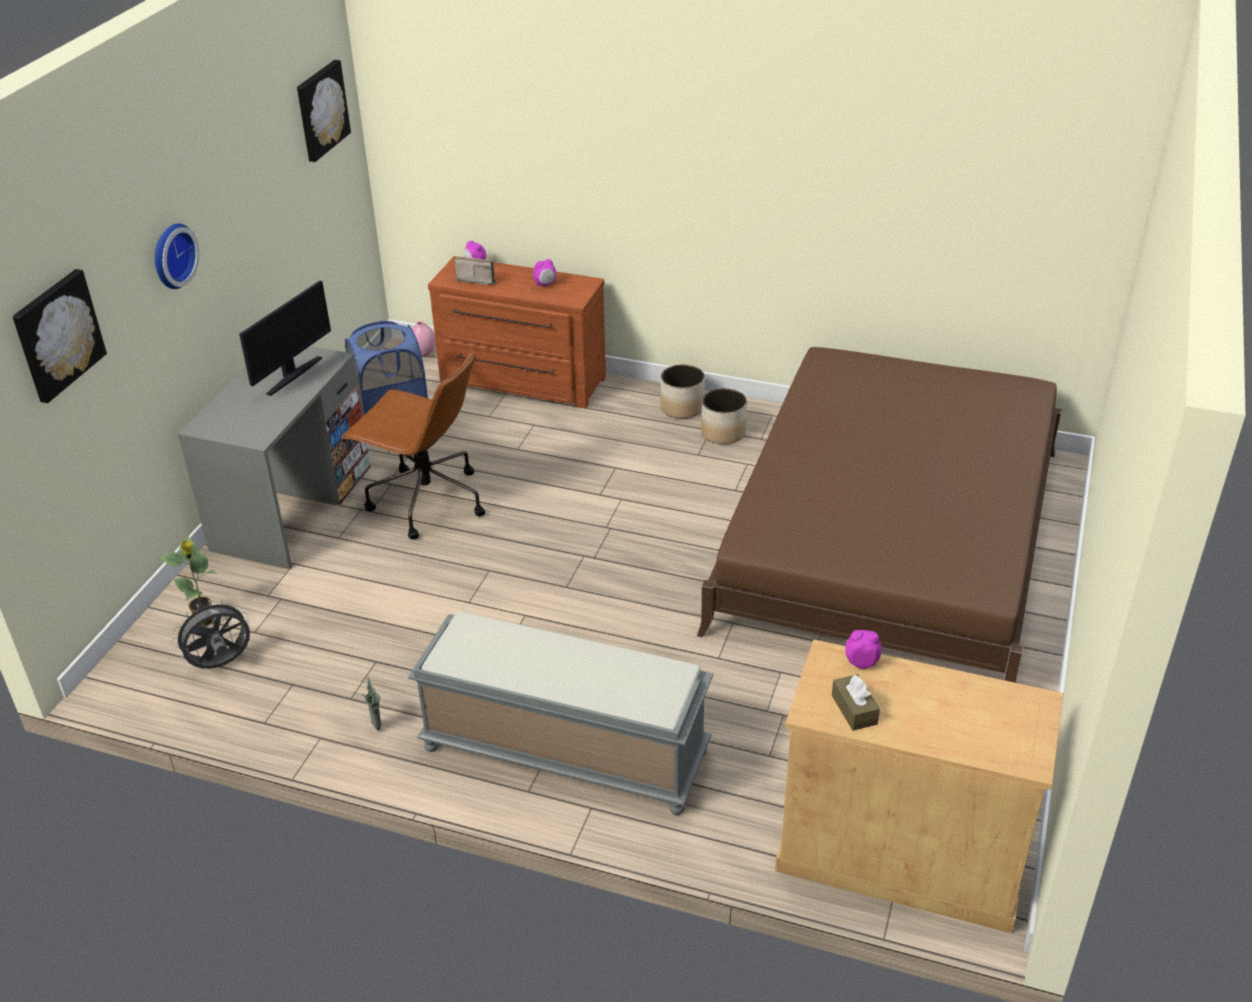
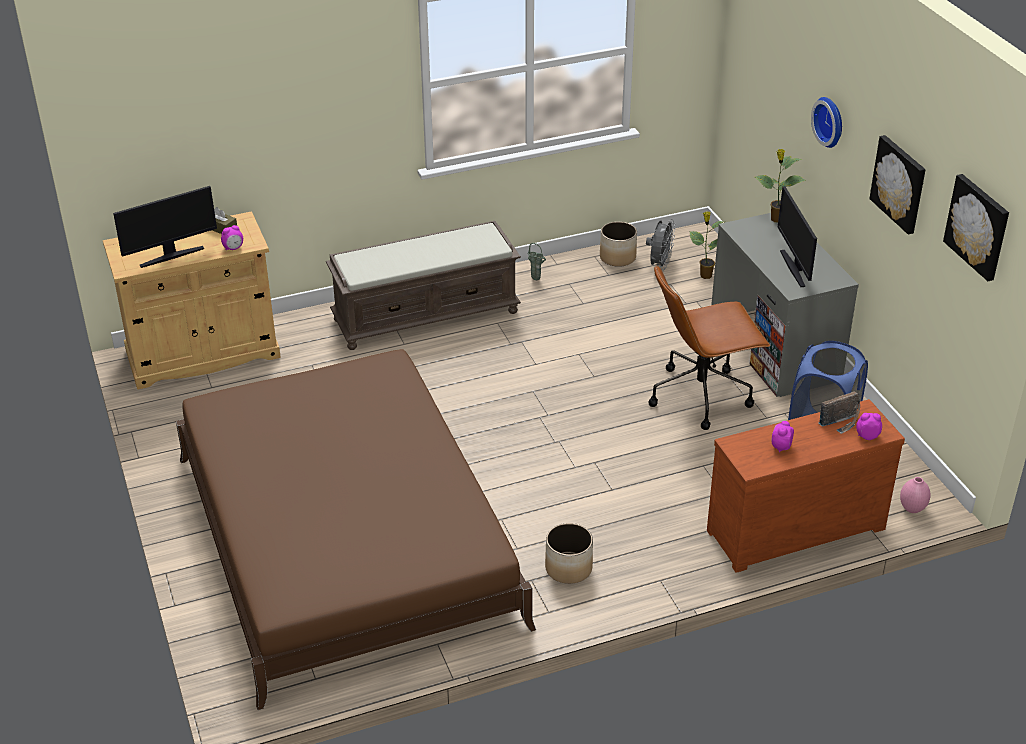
camera: 140 degrees right, 0 degrees up
(57, 335) = (765, 56): picture -> picture (900, 183)
(206, 427) = (776, 219): none -> potted plant
(562, 751) = (426, 315): grey bench -> brown bench
(682, 408) = (631, 576): planter -> planter (617, 258)
(959, 693) = (171, 256): none -> monitor

